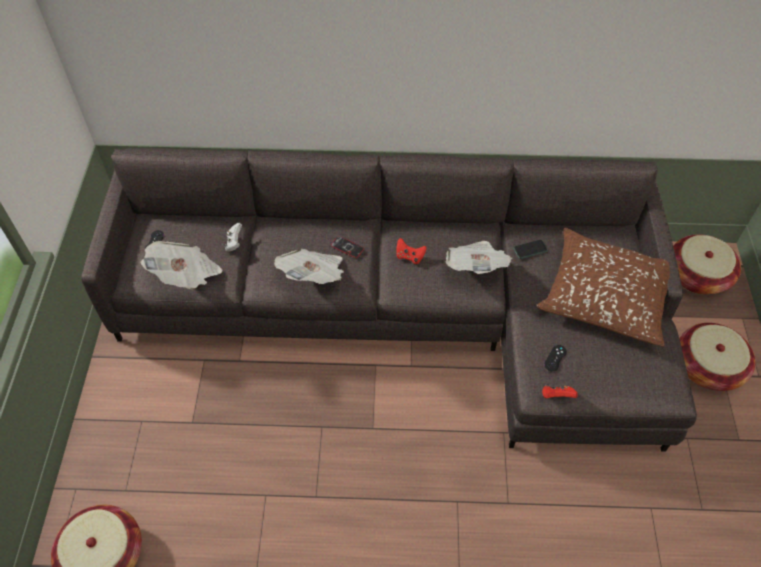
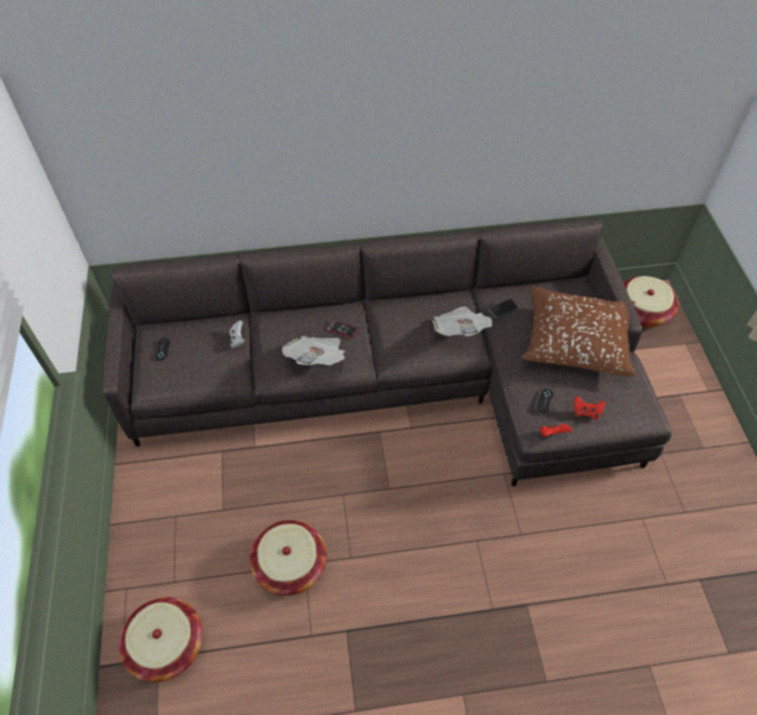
camera: 10 degrees left, 0 degrees up
(186, 275) = (199, 375): newspaper -> none
(409, 257) = (399, 330): red game controller -> red game controller (586, 412)
(707, 367) = (665, 390): basket -> basket (290, 565)

